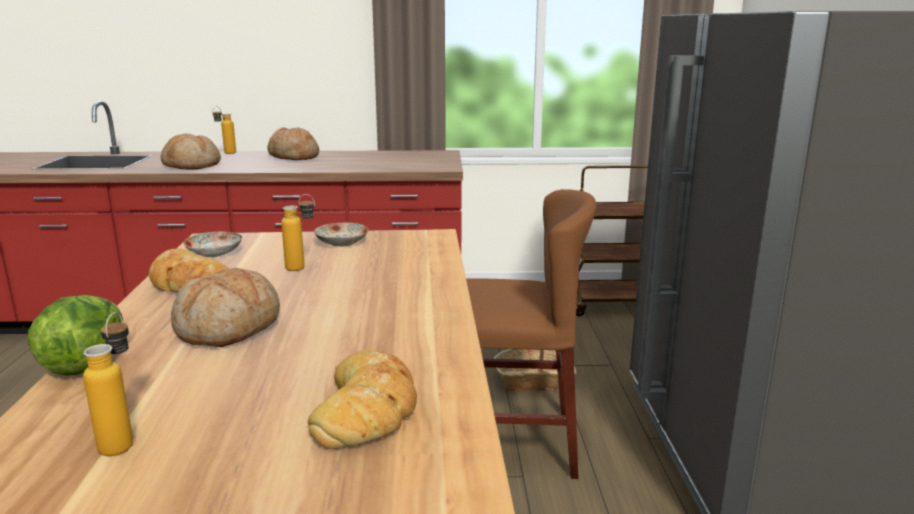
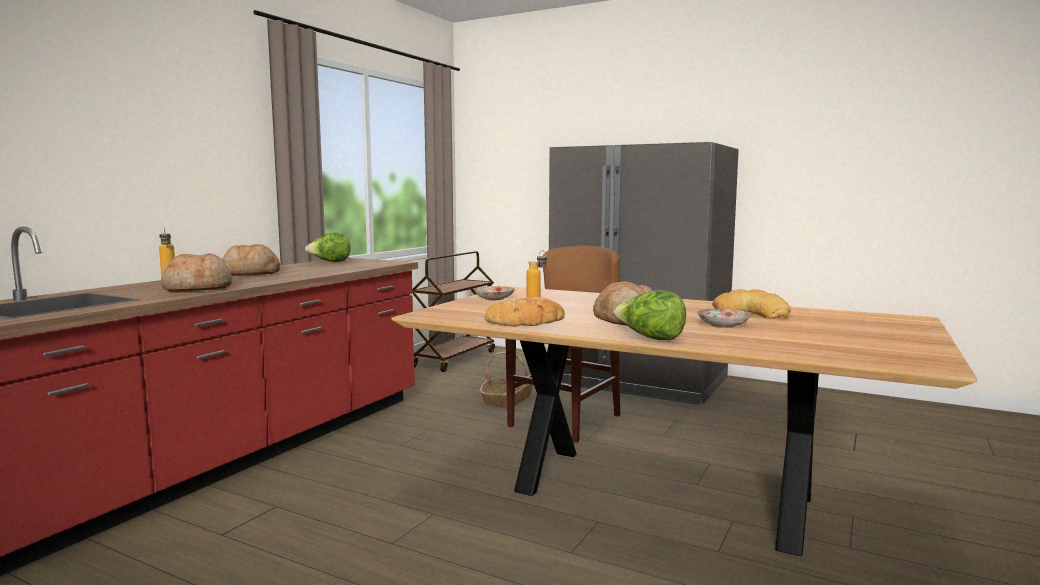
camera: 60 degrees left, 10 degrees down
(123, 440) = (758, 336): bottle -> none
(215, 253) = (464, 315): plate -> plate (723, 325)
(409, 155) = (330, 262): none -> lettuce

